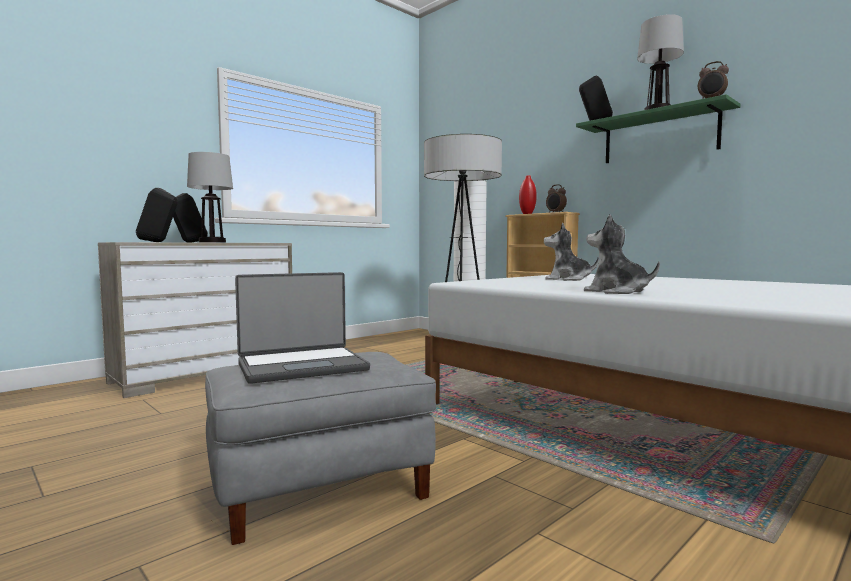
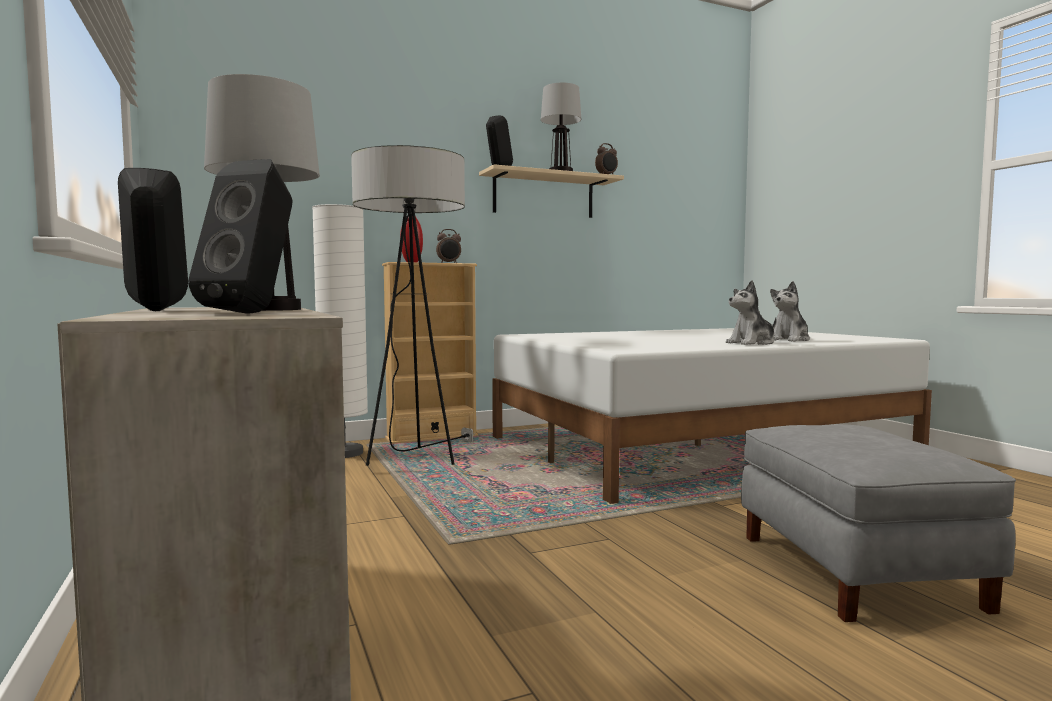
camera: 70 degrees left, 0 degrees up
(302, 366) = (877, 443): laptop -> none
(567, 279) = (604, 339): plush toy -> plush toy (789, 340)
(659, 137) = (543, 196): green shelf -> beige shelf

